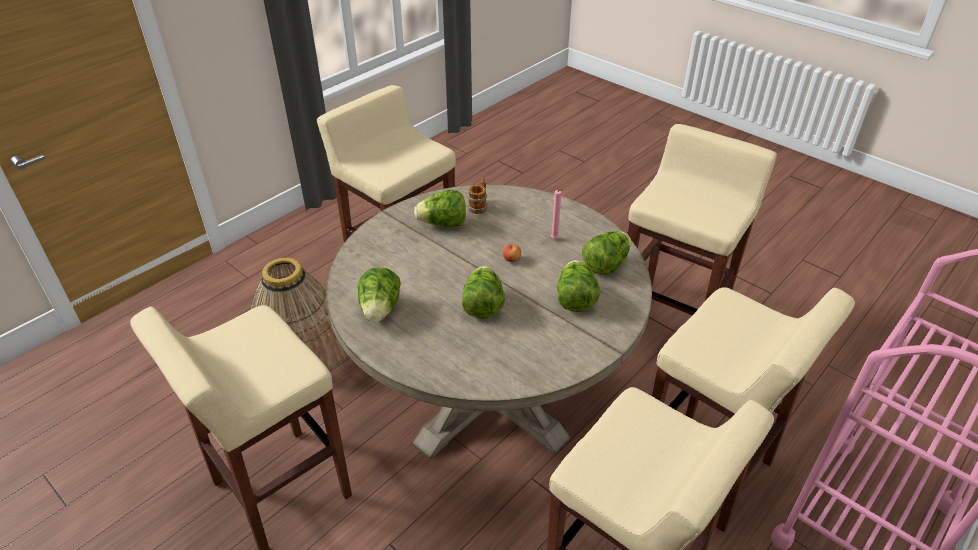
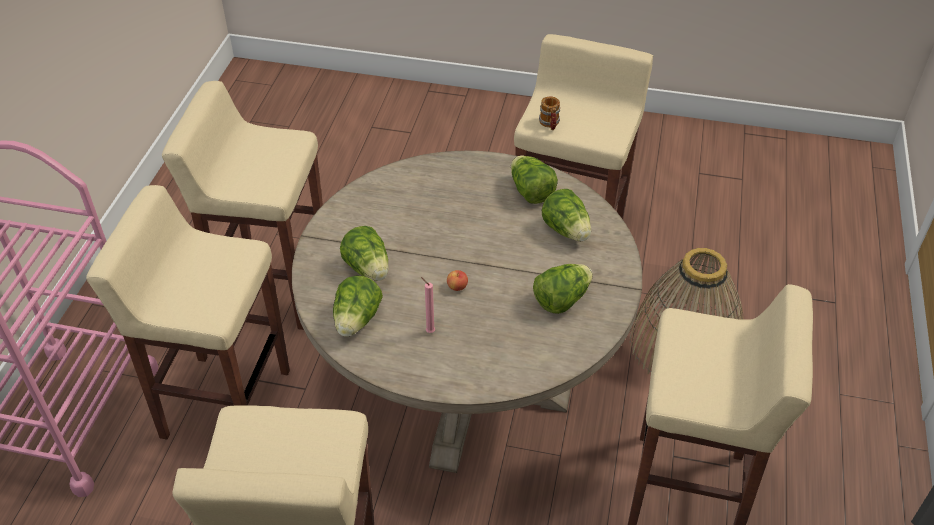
camera: 150 degrees right, 5 degrees up
(479, 206) = (545, 341): mug -> mug (550, 124)
(482, 305) = (448, 229): lettuce -> lettuce (566, 230)

